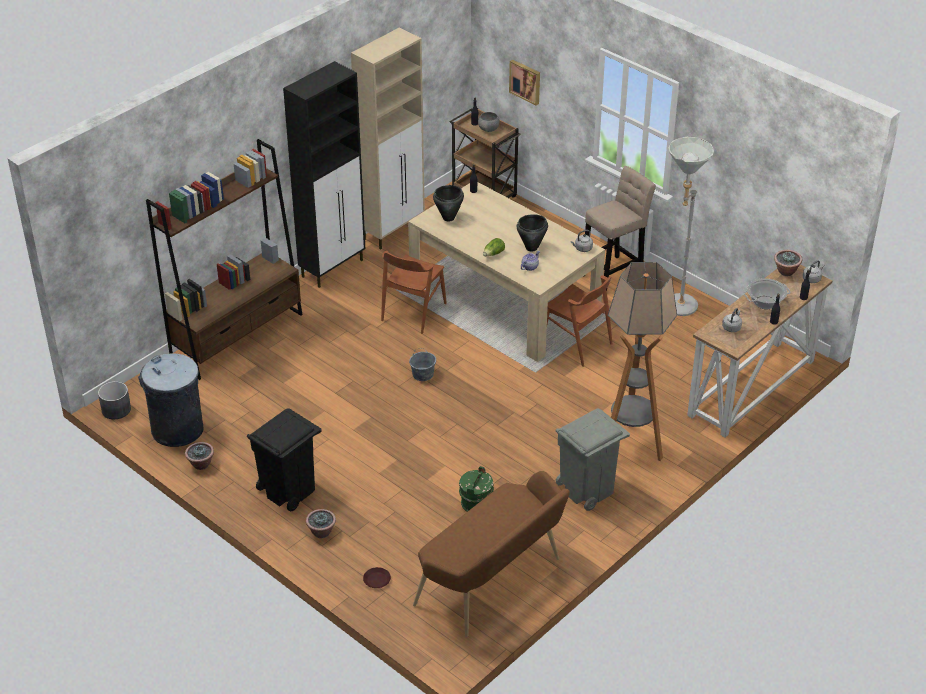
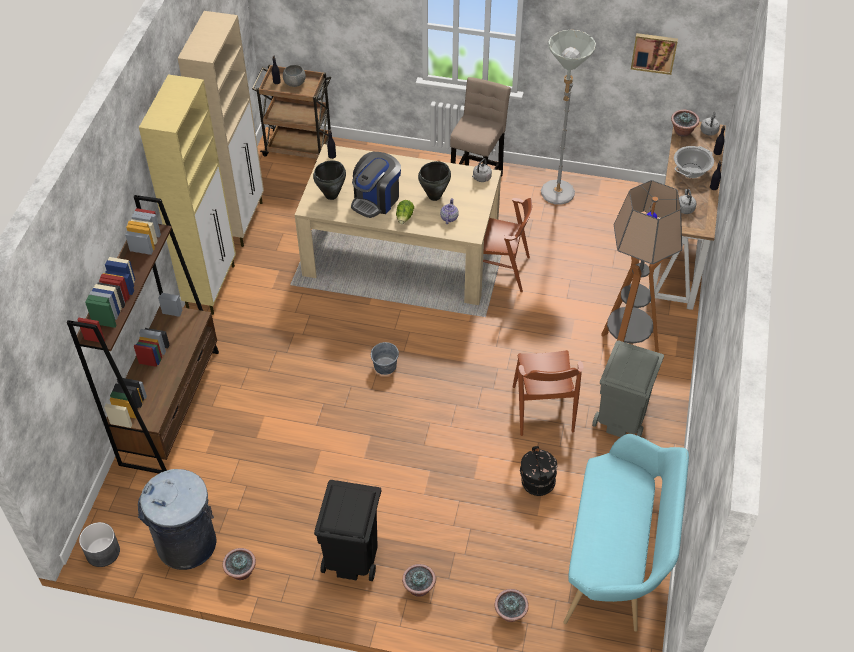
camera: 30 degrees left, 10 degrees up
(333, 268) = (211, 287): black cabinet -> beige cabinet
(377, 580) = (510, 614): brown plate -> potted plant
(413, 312) = (326, 302): brown chair -> brown chair (543, 409)
(476, 503) = (537, 482): green bucket -> black bucket
(481, 233) = (376, 200): none -> coffee machine
(494, 584) = (617, 560): brown bench -> turquoise bench
(525, 81) = (327, 22): picture -> picture (654, 52)

